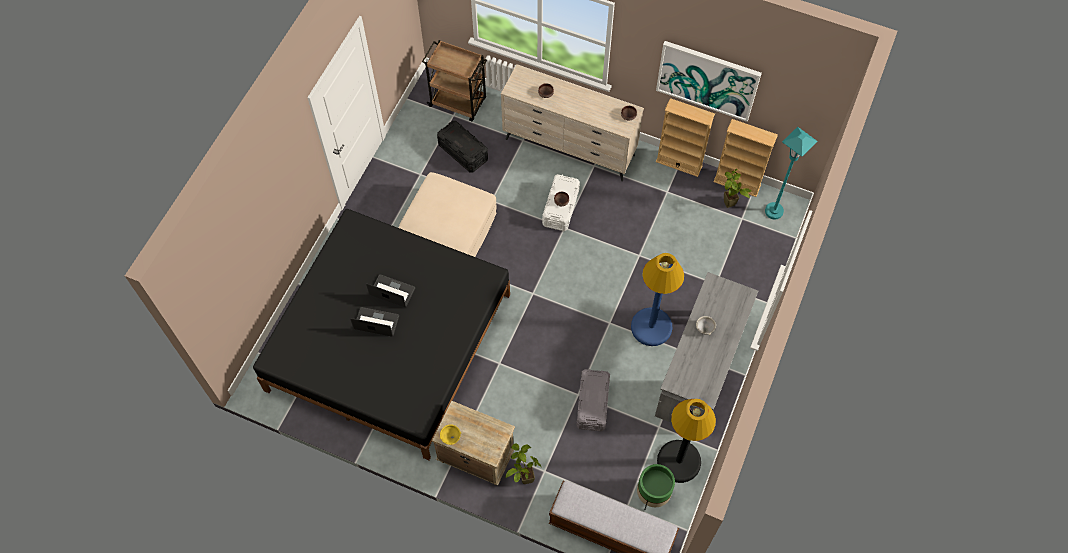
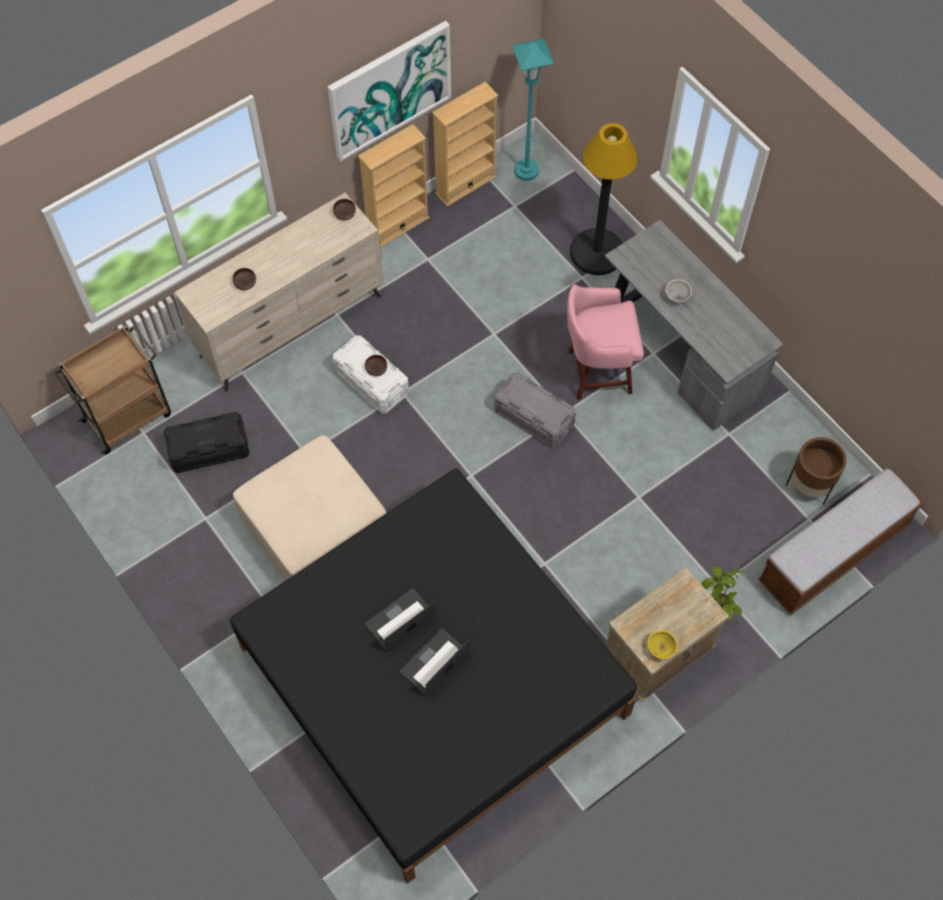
camera: 60 degrees left, 0 degrees up
(592, 404) = (660, 487): grey storage box -> grey storage box (534, 417)
(651, 327) = (597, 372): blue floor lamp -> pink stool
(653, 494) = (809, 485): green planter -> brown planter
(679, 461) = (783, 436): black floor lamp -> black floor lamp (597, 252)
(729, 207) = (492, 209): potted plant -> none

